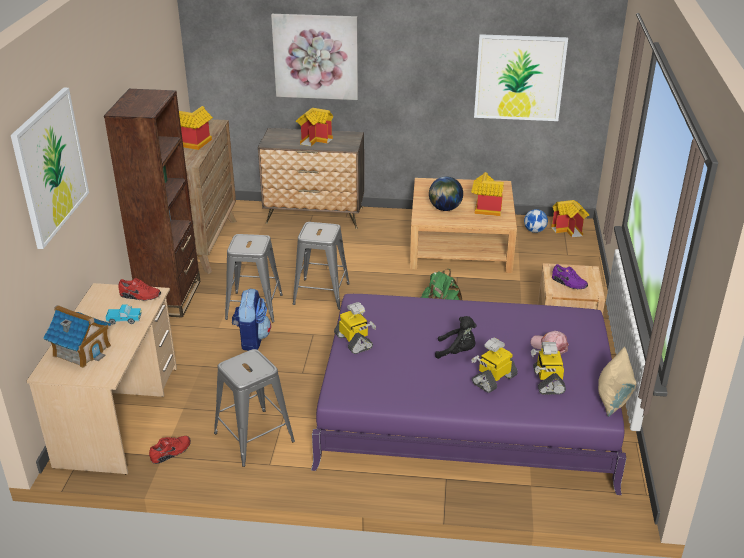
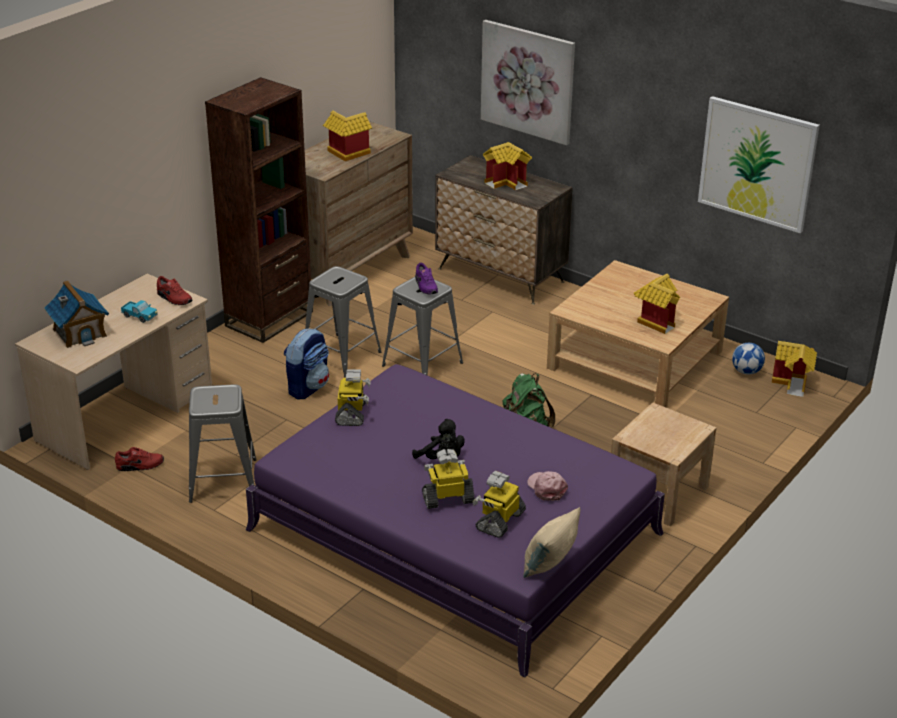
camera: 30 degrees right, 0 degrees up
(50, 166) = (104, 142): picture -> none
(445, 209) = (608, 306): globe -> none
(568, 283) = (655, 434): purple shoe -> purple shoe (425, 287)

